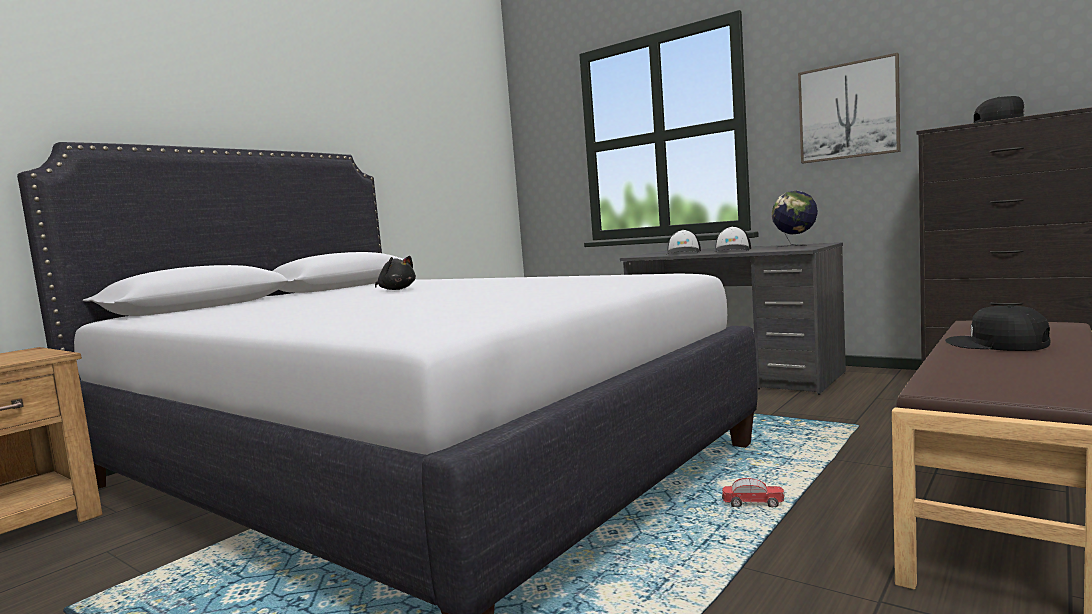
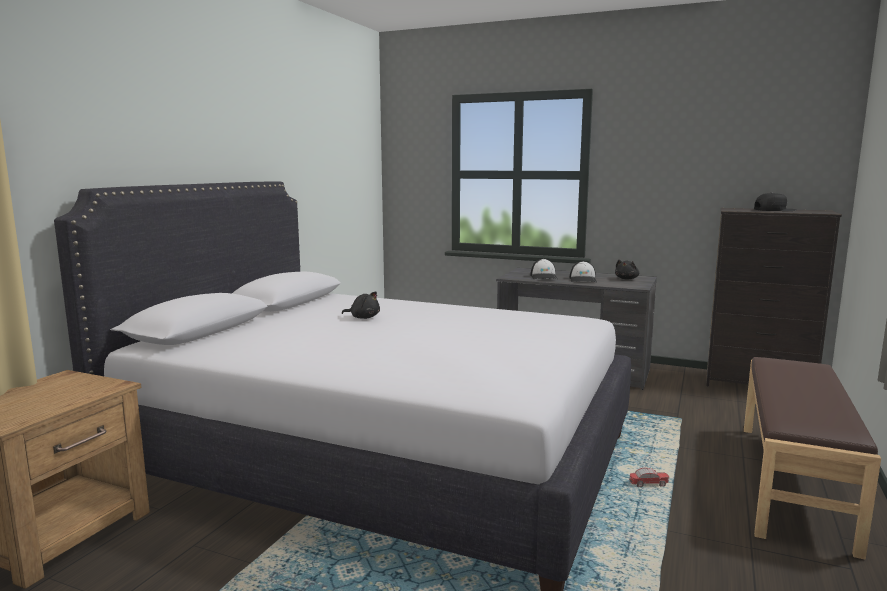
camera: 15 degrees left, 5 degrees up
(795, 246) = (627, 279): globe -> black plush toy
(848, 111) = (666, 180): picture -> none
(997, 344) = (793, 384): black cap -> none

